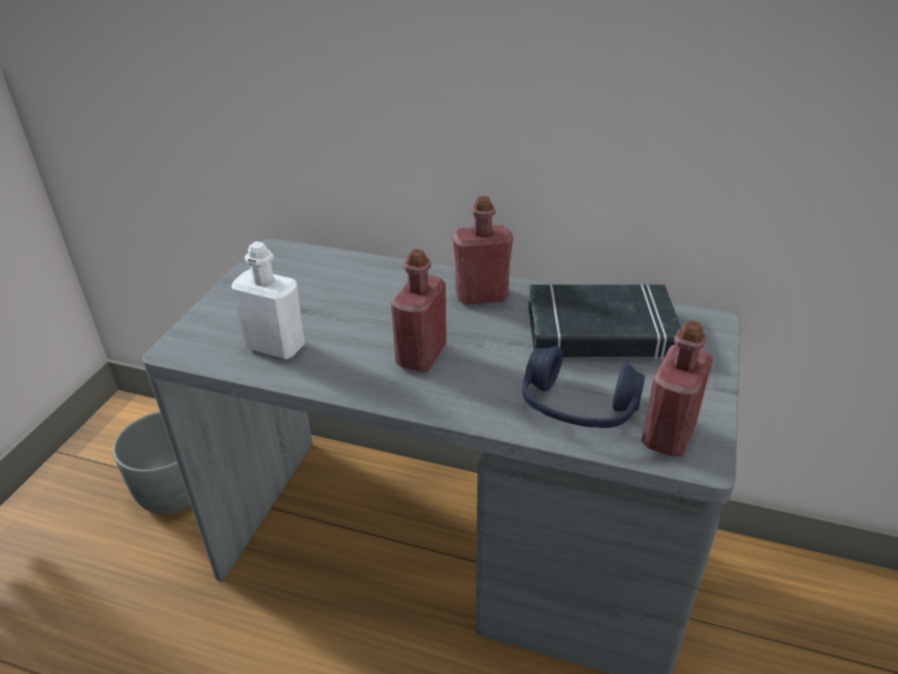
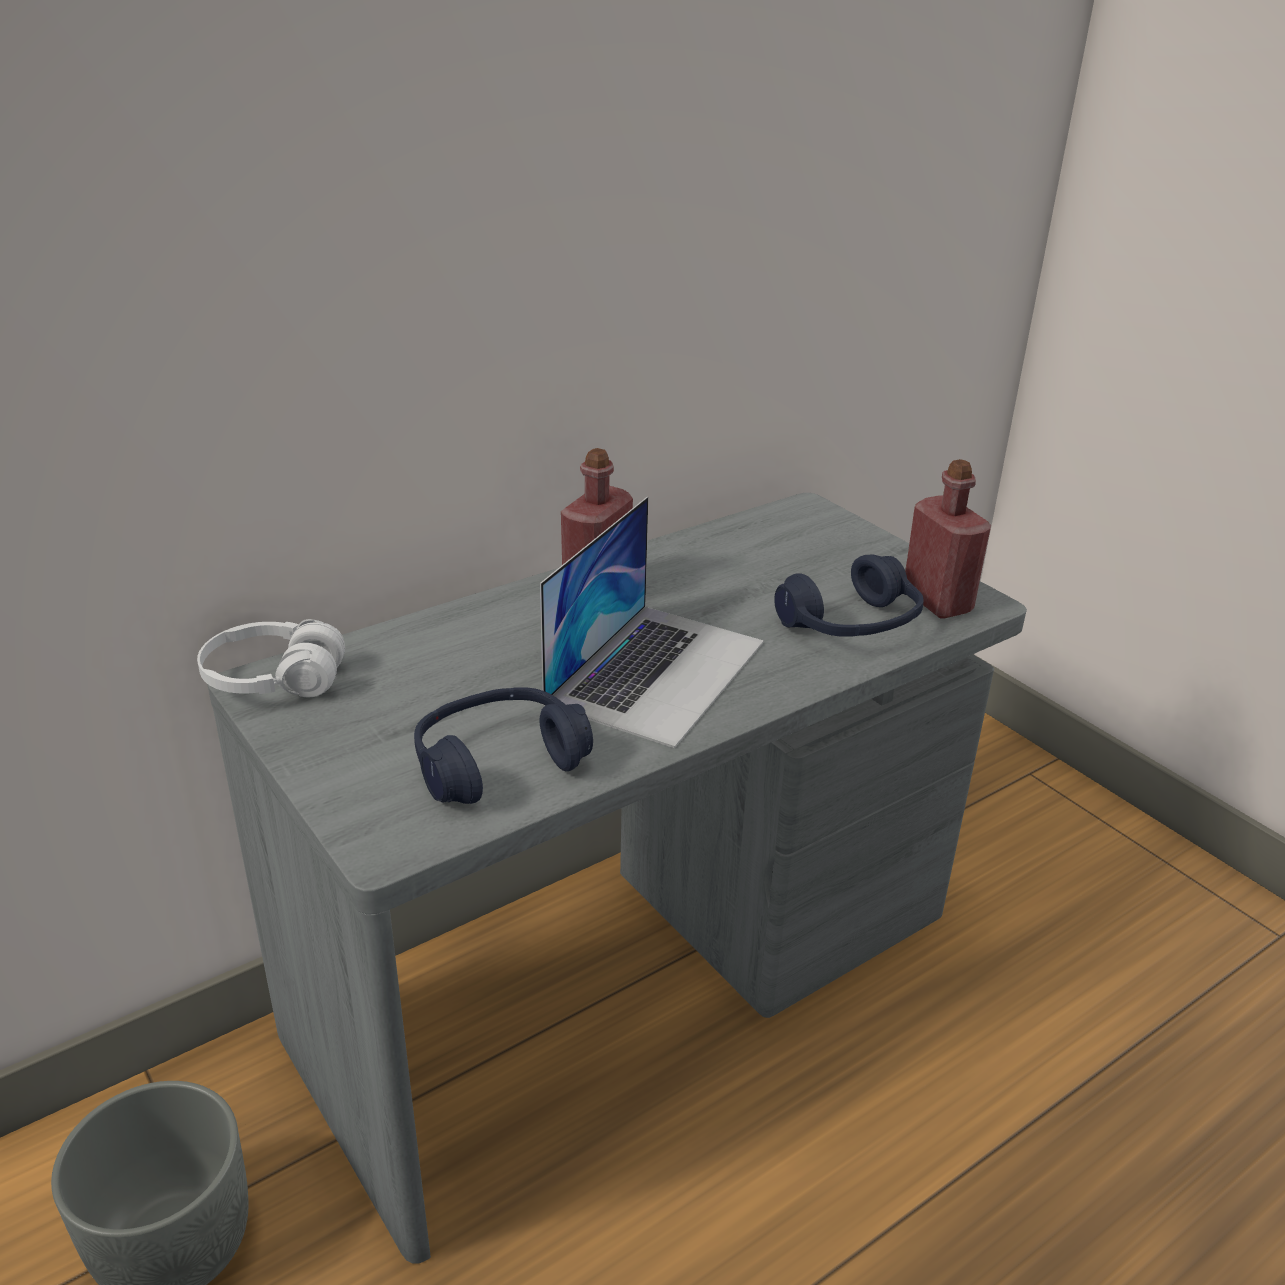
camera: 55 degrees left, 5 degrees down
(276, 346) = (498, 762): white bottle -> blue headphones
(281, 253) = (274, 680): none -> white headphones
(421, 355) = (657, 671): red bottle -> laptop
(600, 332) = (751, 561): black book -> none

